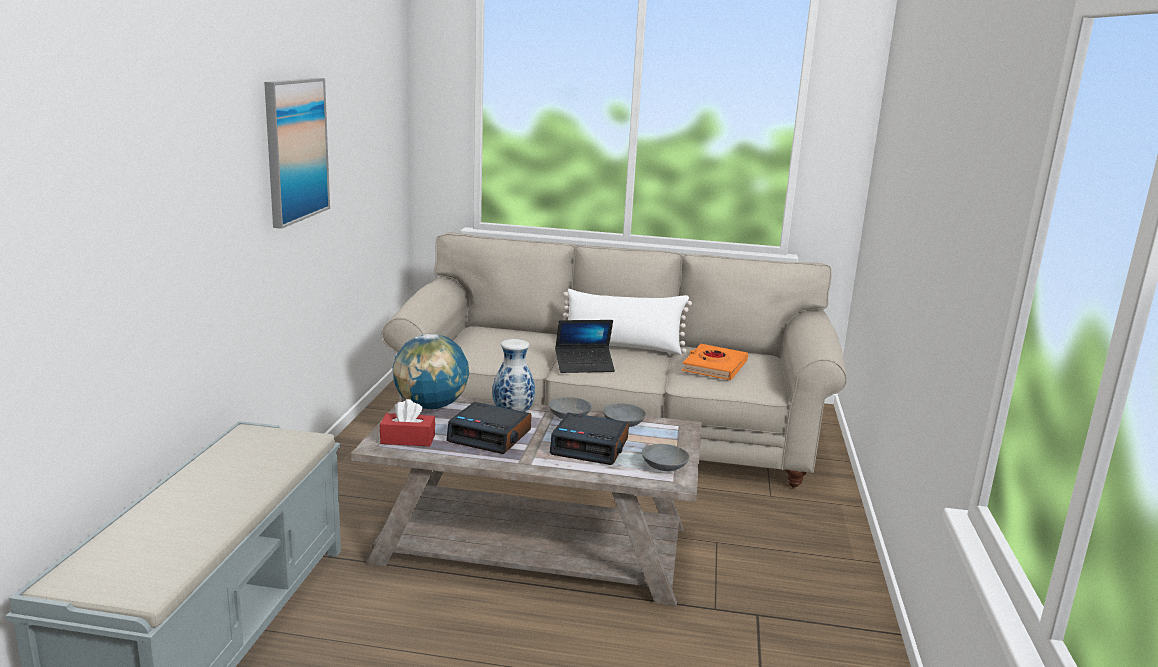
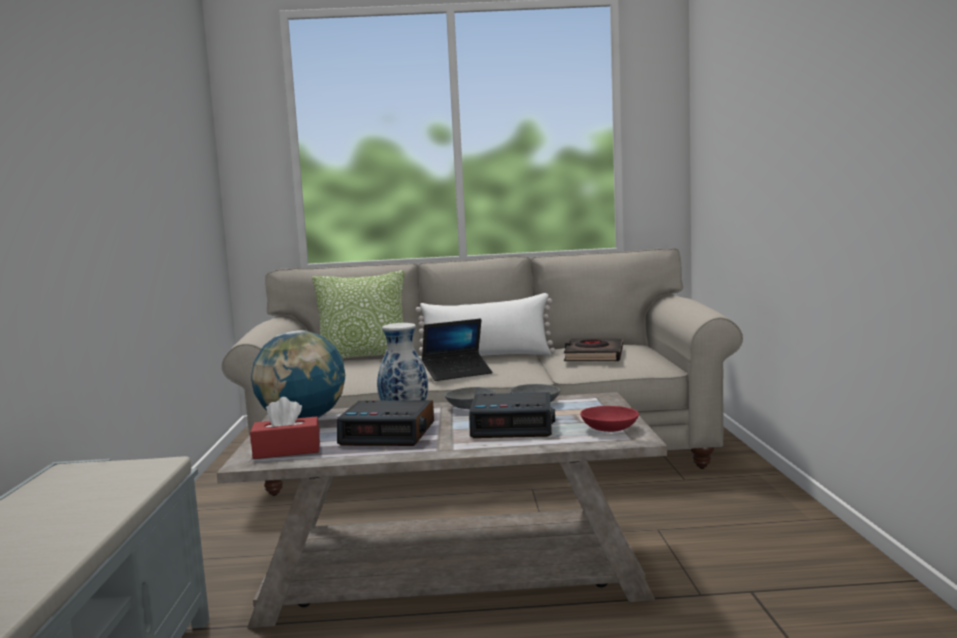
camera: 10 degrees left, 10 degrees down
(295, 150) = (102, 145): picture -> none
(513, 329) = (364, 357): none -> pillow
(665, 466) = (610, 429): grey bowl -> red bowl
(714, 367) = (593, 356): orange book -> black book

